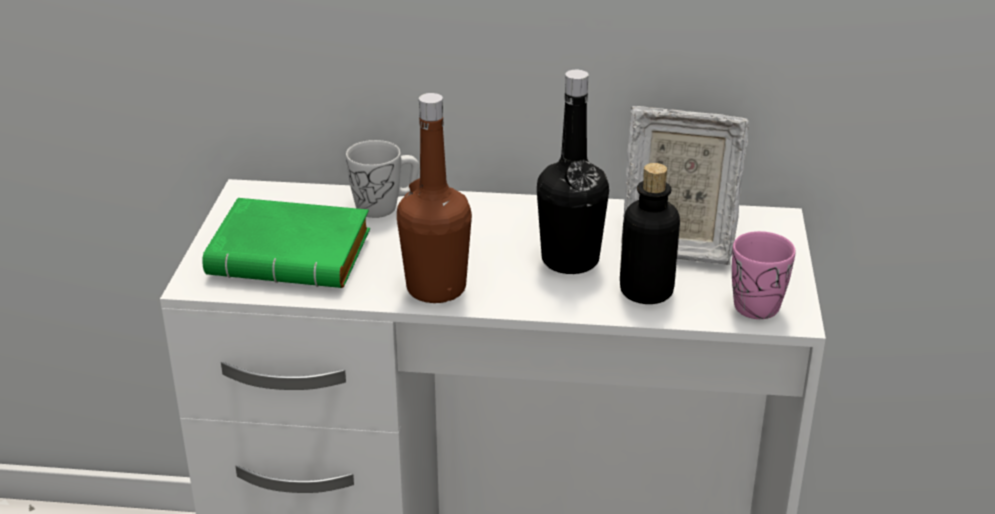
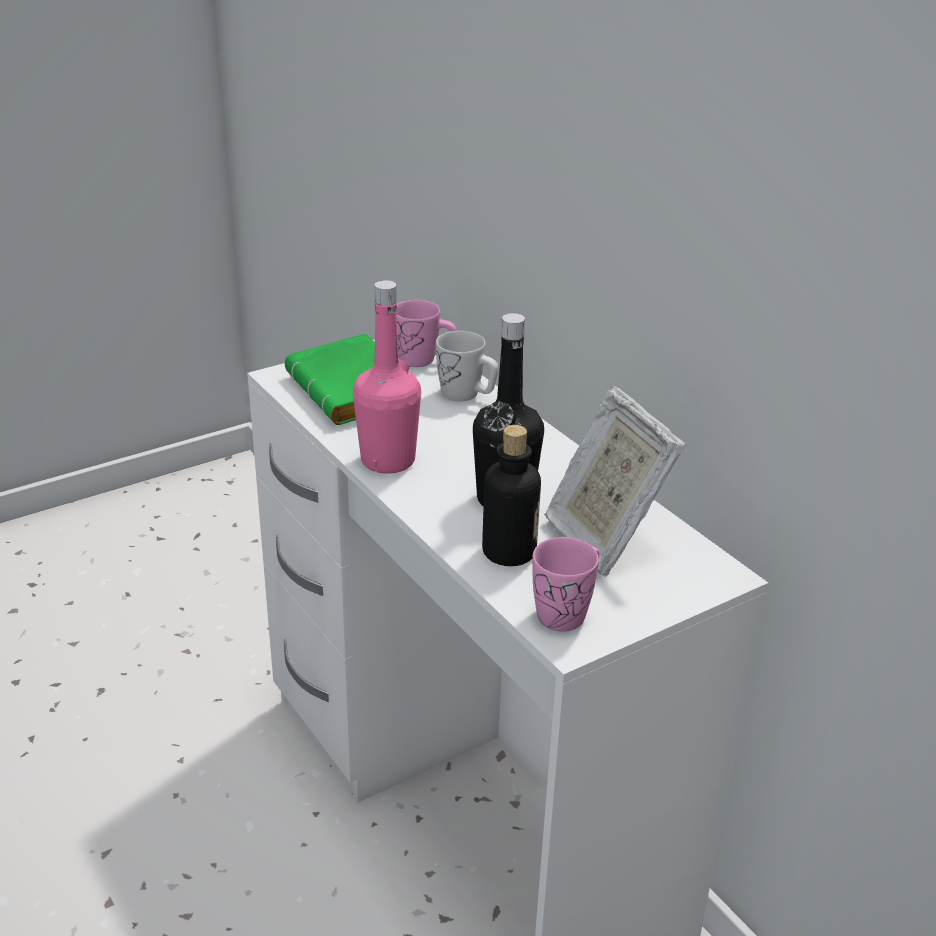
camera: 50 degrees right, 0 degrees up
(294, 200) = (424, 360): none -> pink mug
(436, 288) = (388, 460): brown bottle -> pink bottle

